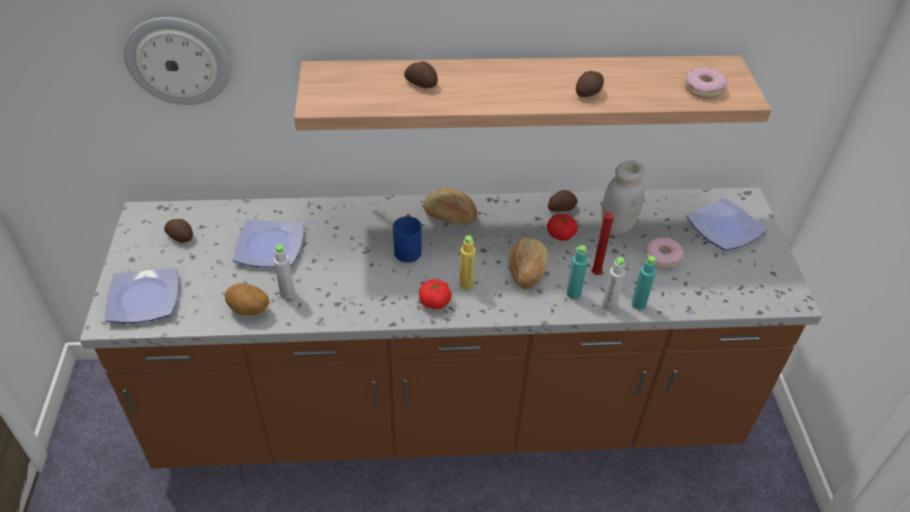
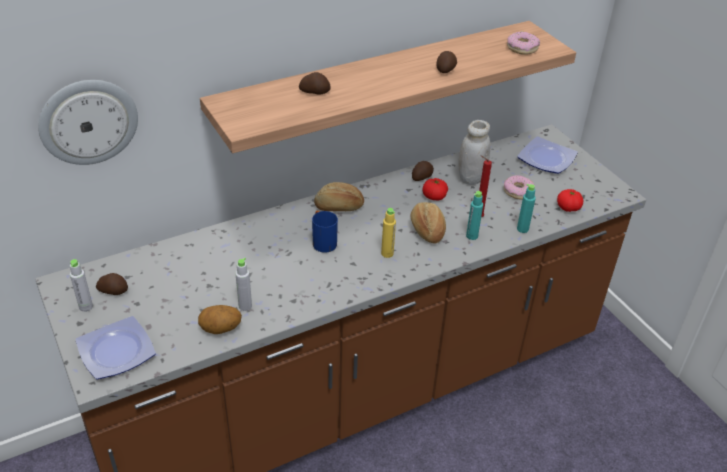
camera: 25 degrees left, 5 degrees down
(268, 248) = (202, 276): plate -> none
(434, 302) = (371, 274): tomato -> tomato (568, 207)
(609, 305) = (502, 236): grey bottle -> grey bottle (86, 307)

